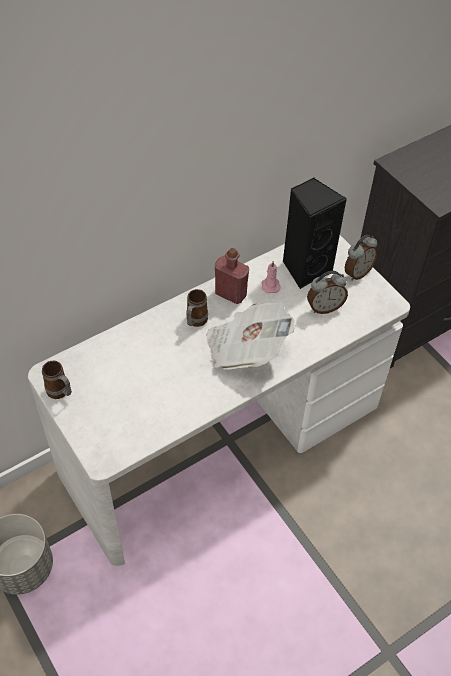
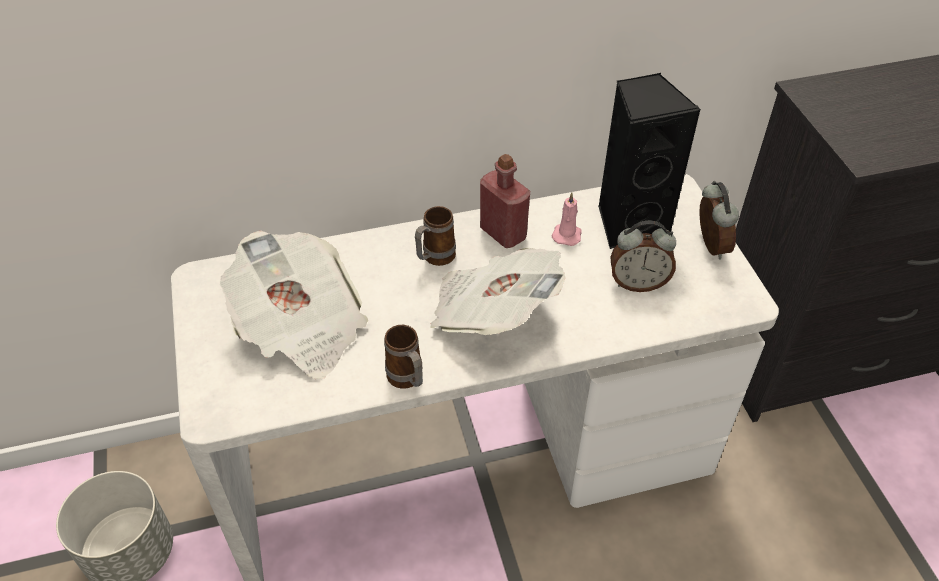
camera: 20 degrees right, 5 degrees down
(61, 393) = (202, 307): mug -> mug (408, 380)
(131, 389) = (301, 327): none -> newspaper
(357, 272) = (708, 246): alarm clock -> alarm clock turned 75 degrees counterclockwise

